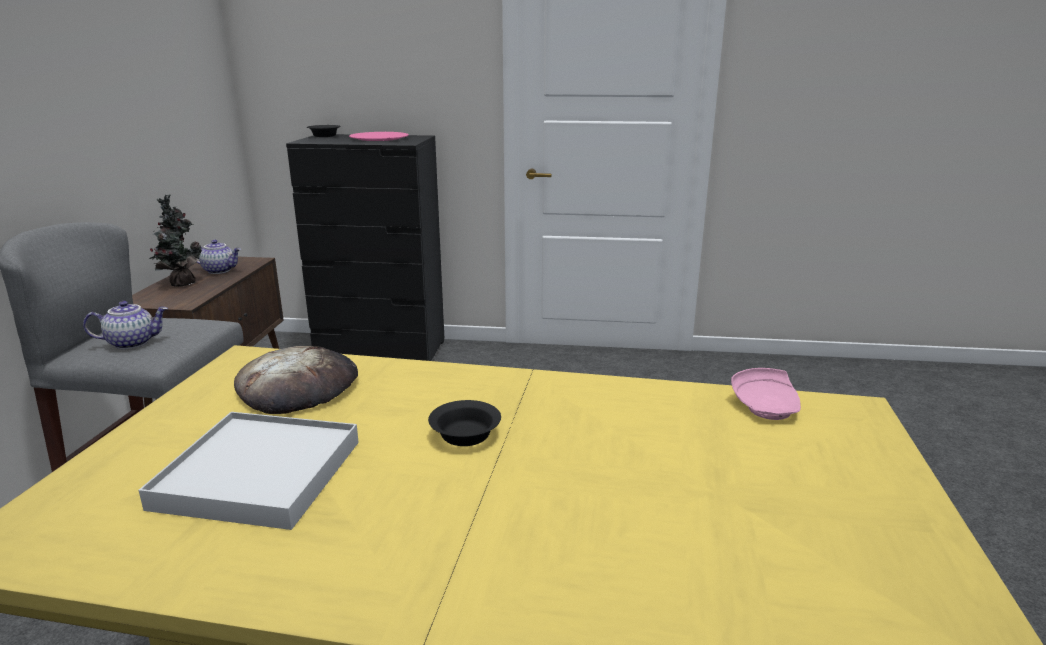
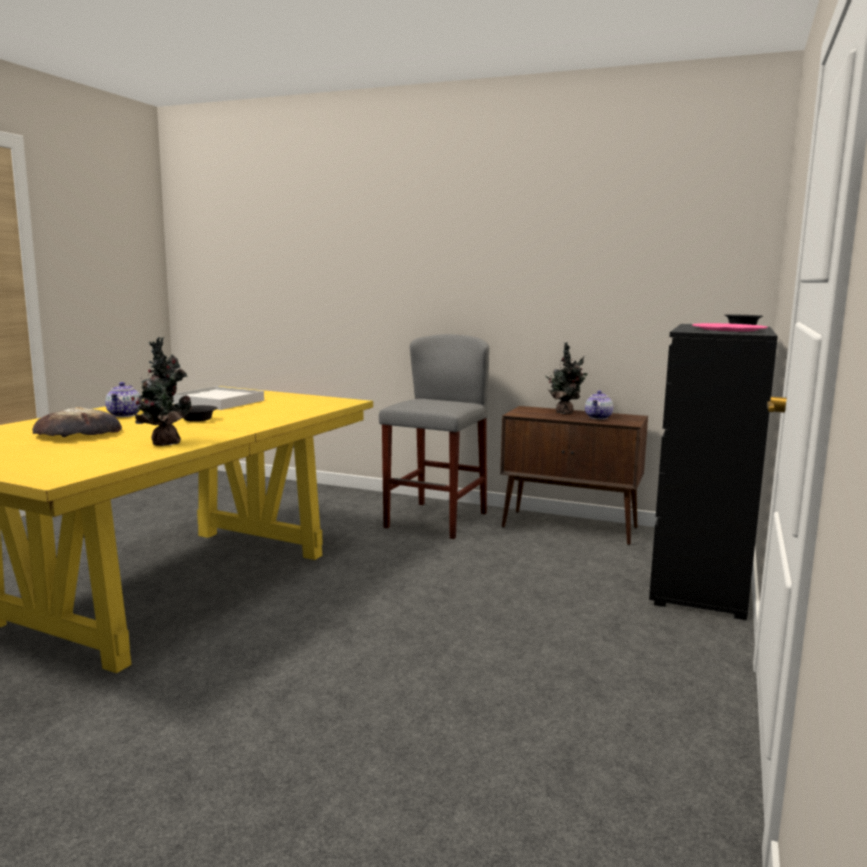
camera: 105 degrees right, 10 degrees down
(133, 343) = (421, 401): teapot -> teapot (125, 415)
(298, 386) = (297, 405): bread -> bread (78, 433)
(646, 405) = (164, 443): none -> potted plant
(767, 407) = (106, 462): pink plate -> none

